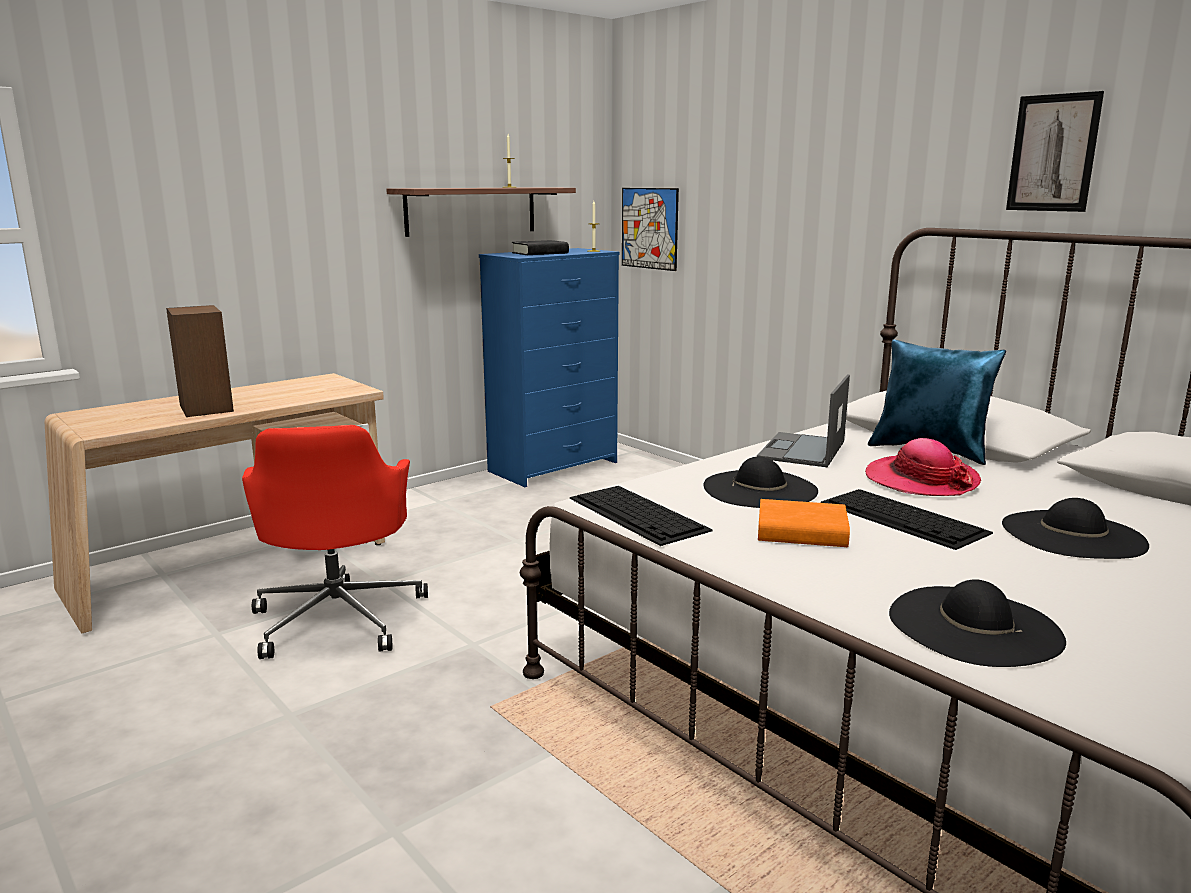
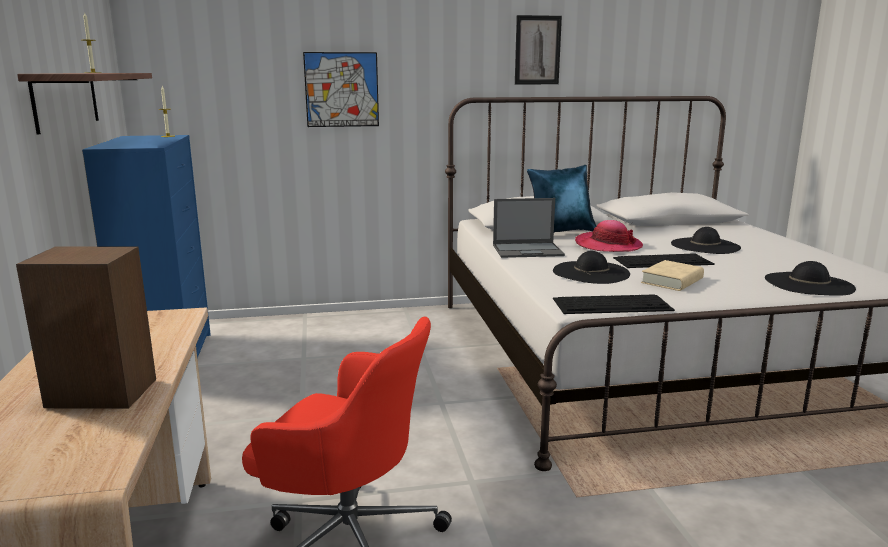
camera: 60 degrees left, 0 degrees up
(540, 253) = (140, 142): black book -> none
(649, 228) = (185, 111): picture -> picture (341, 89)
(801, 532) = (672, 281): orange book -> beige book
(802, 450) = (528, 250): laptop -> laptop turned 60 degrees counterclockwise

